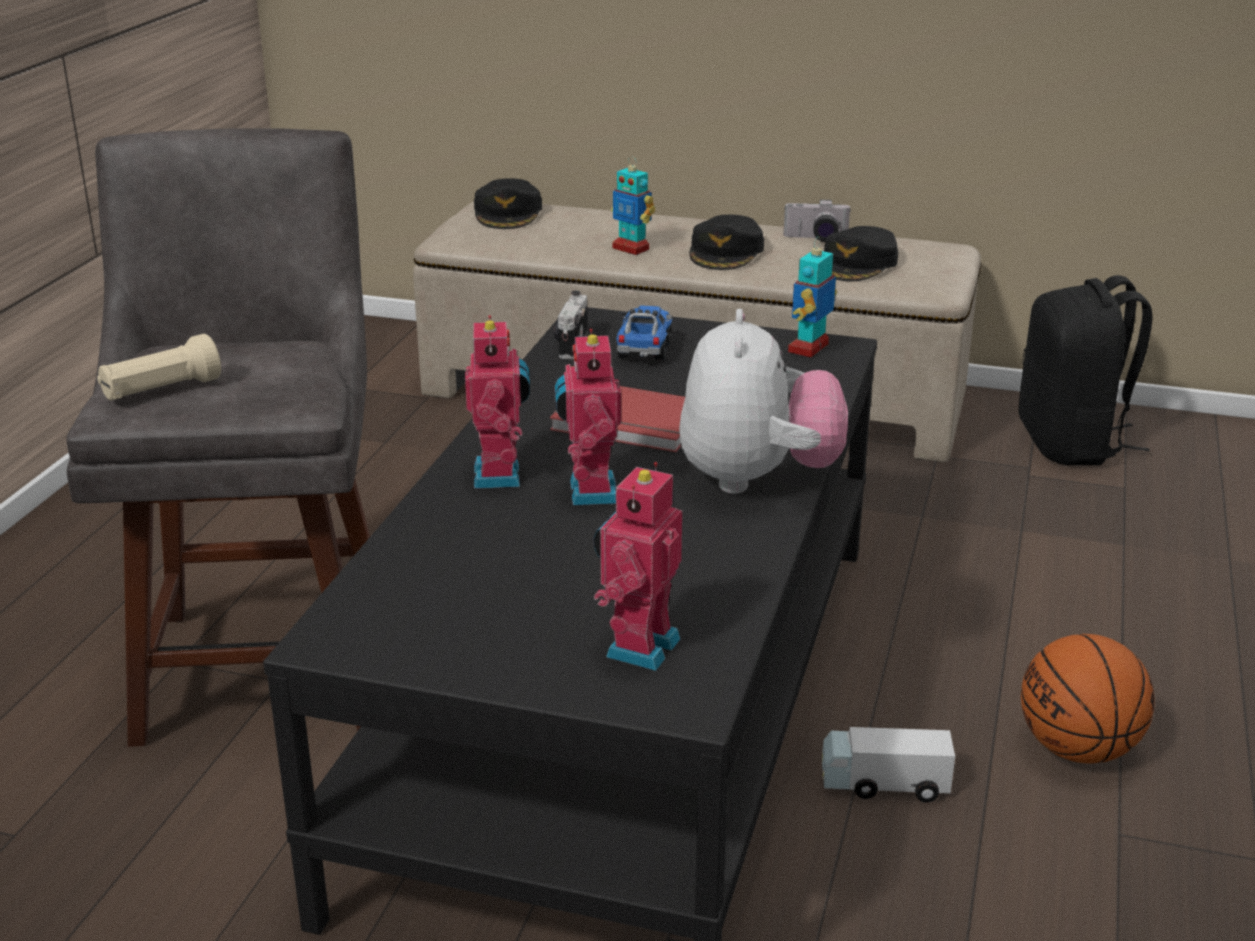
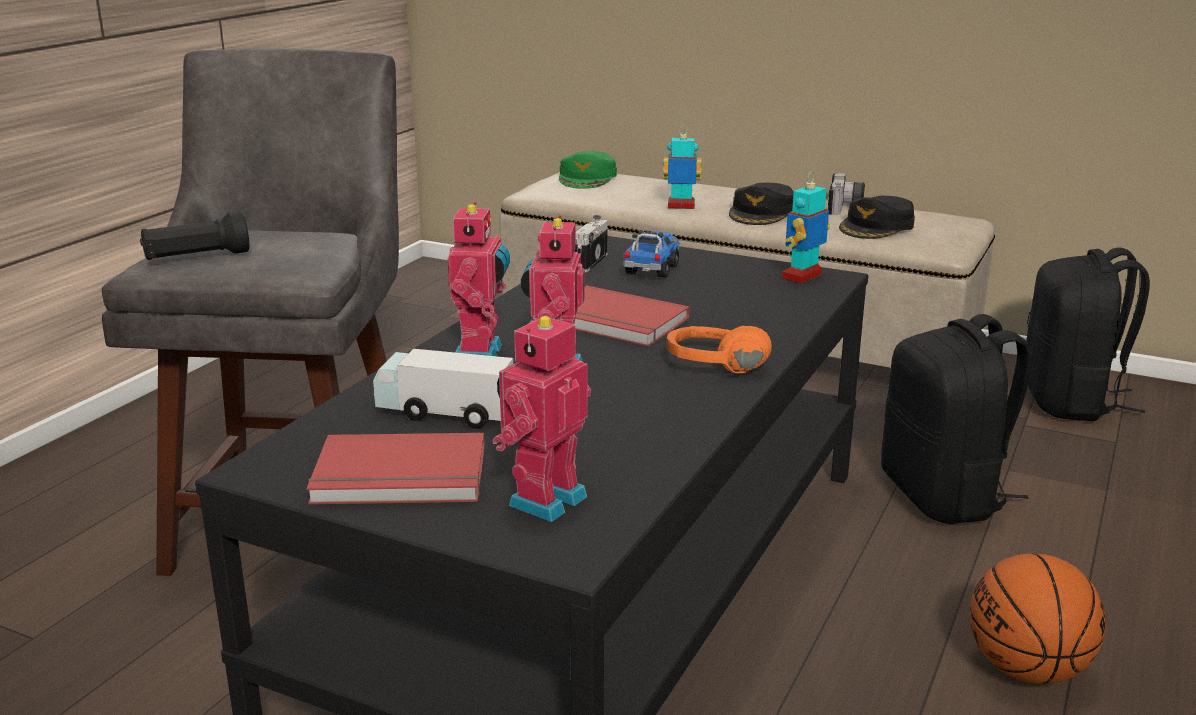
camera: 10 degrees right, 5 degrees down
(161, 391) = (197, 257): beige flashlight -> black flashlight
(481, 636) = (400, 477): none -> red book
(508, 213) = (587, 178): black cap -> green cap
(631, 248) = (681, 206): toy robot -> toy robot turned 135 degrees clockwise
(757, 479) = (715, 372): plush toy -> orange headphones
(816, 239) = (845, 207): camera -> camera turned 90 degrees counterclockwise
(883, 784) = (823, 681): toy truck -> toy truck (444, 412)
(962, 568) = (944, 497): none -> black backpack

